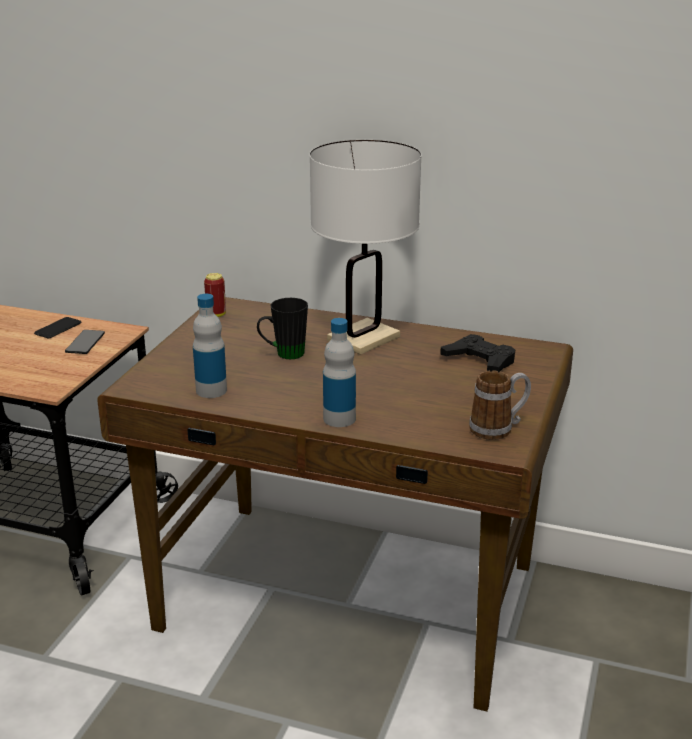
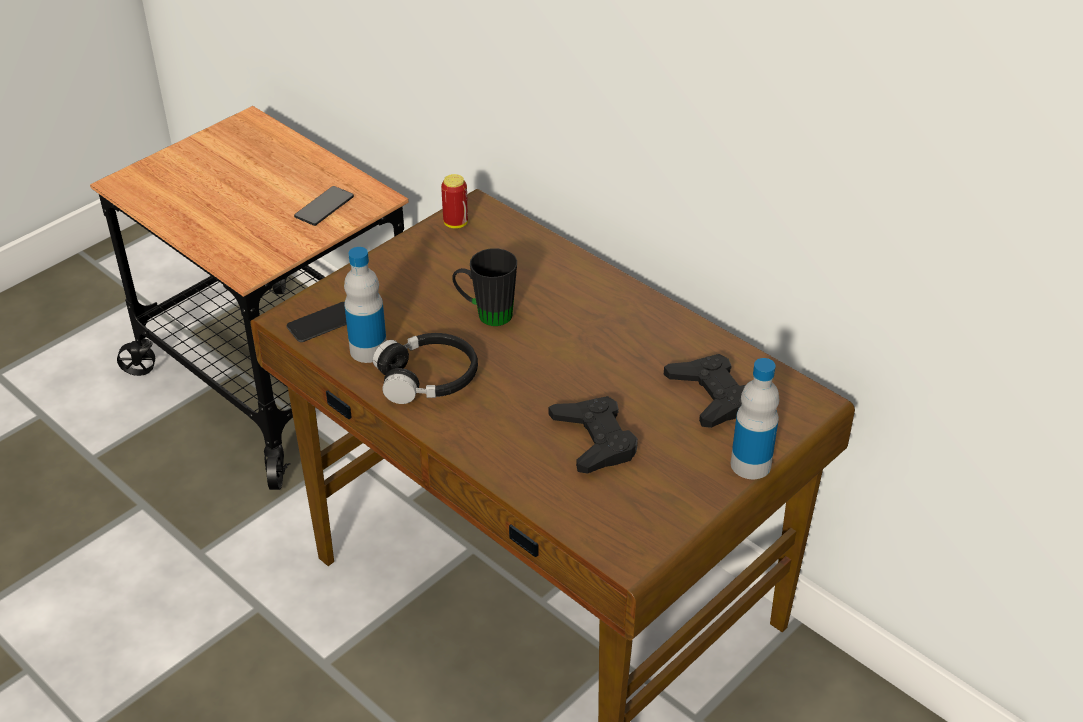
camera: 25 degrees right, 15 degrees up
(58, 328) = (309, 175): phone -> phone (322, 323)
(272, 395) = (428, 378): none -> black headphones
(339, 419) = (475, 441): bottle -> bottle (750, 464)
(363, 338) = (597, 315): white table lamp -> none
(424, 399) = (594, 440): none -> black game controller
(498, 428) = (645, 518): mug -> none

